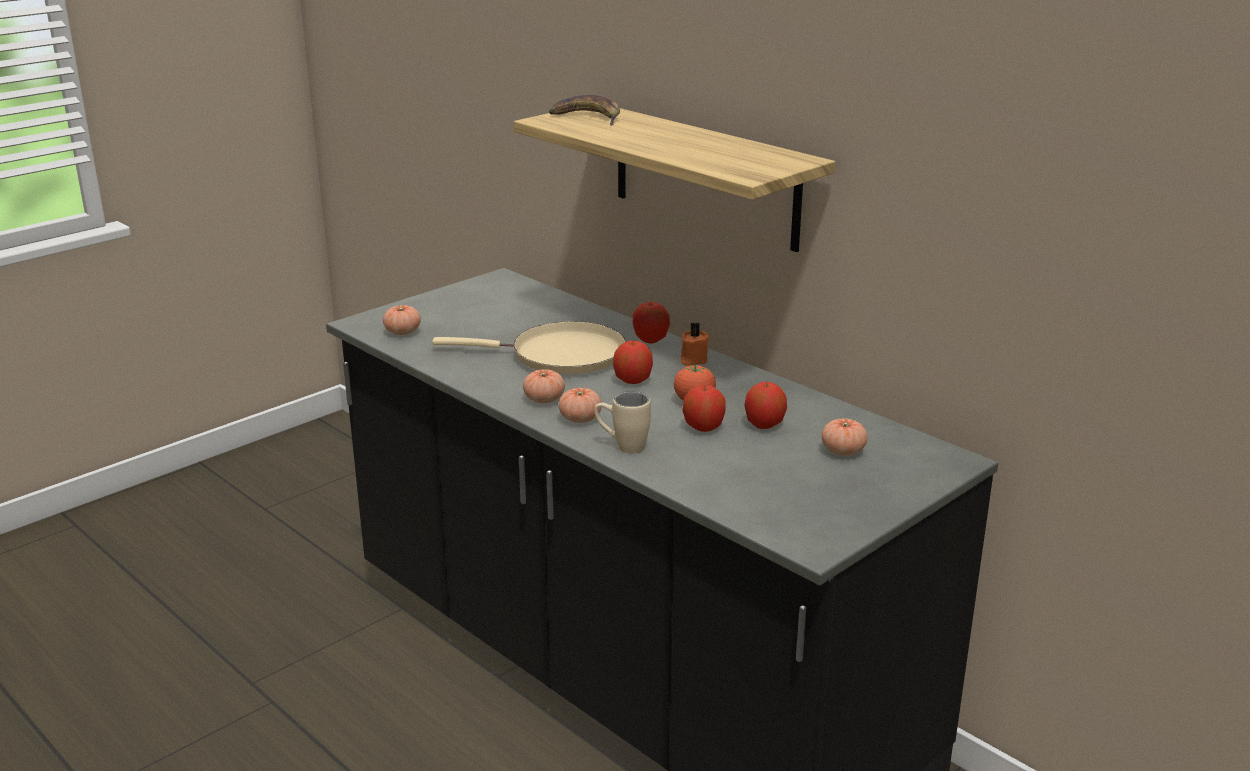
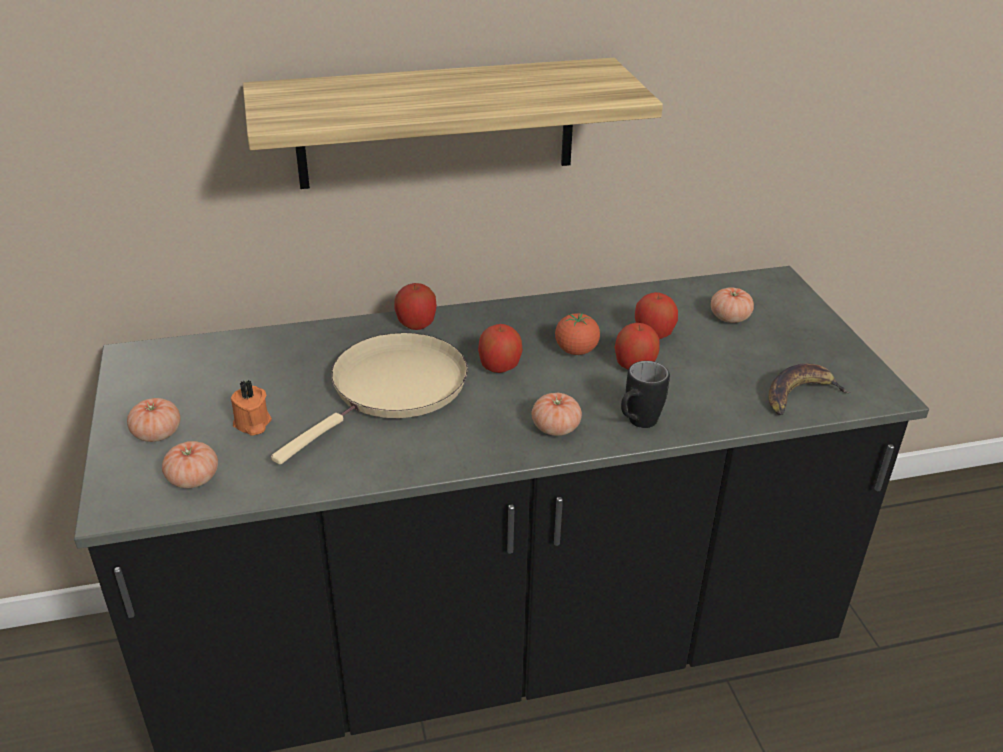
camera: 60 degrees left, 10 degrees up
(544, 399) = (490, 435): tomato -> tomato (157, 434)
(588, 117) = (305, 100): banana -> banana (800, 395)
(622, 446) = (637, 424): beige mug -> black mug
(692, 360) = (487, 319): orange candle -> orange candle (252, 424)

